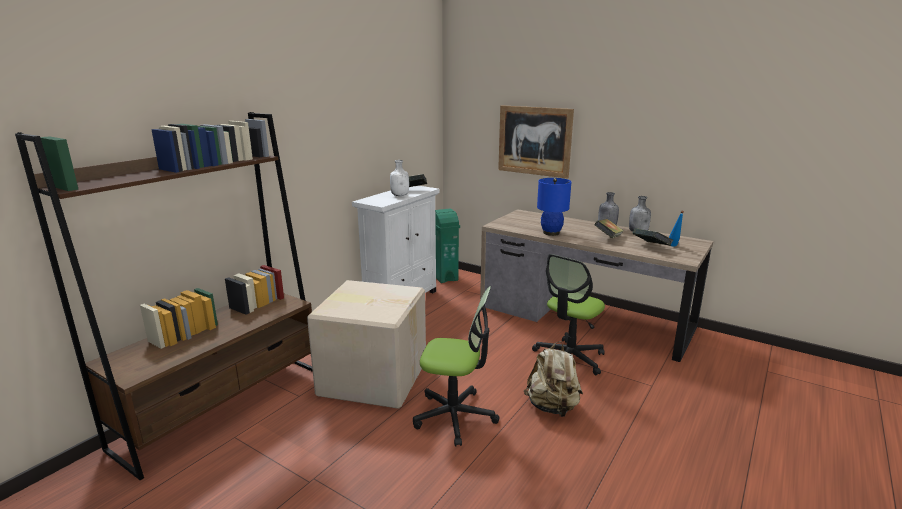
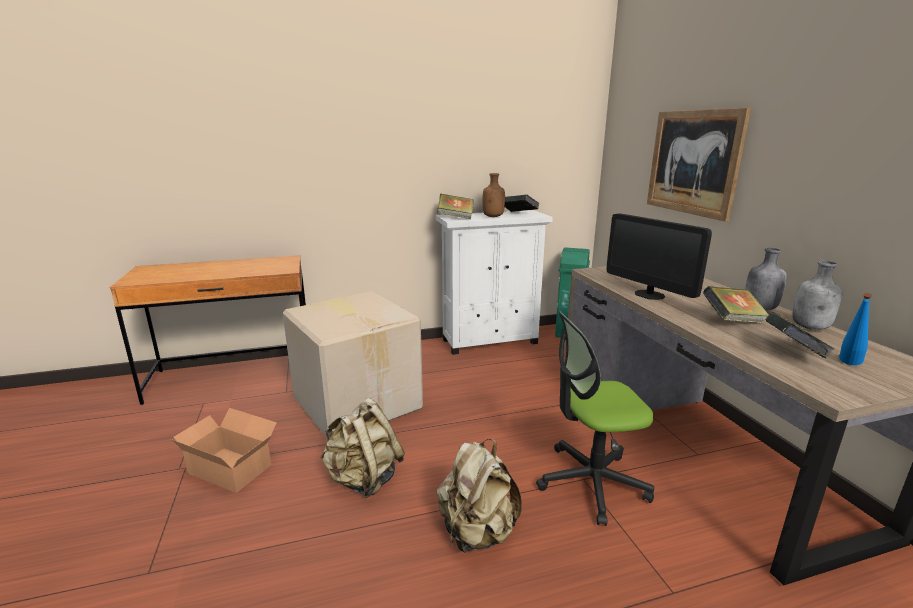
camera: 40 degrees right, 0 degrees up
(223, 406) = (234, 376): brown bookcase -> brown desk
(350, 458) = (231, 467): none -> cardboard box
(375, 201) = (455, 217): none -> book
(400, 195) = (493, 216): white bottle -> brown bottle
(455, 416) = (364, 479): office chair -> beige backpack
(551, 233) = (649, 295): blue table lamp -> monitor

